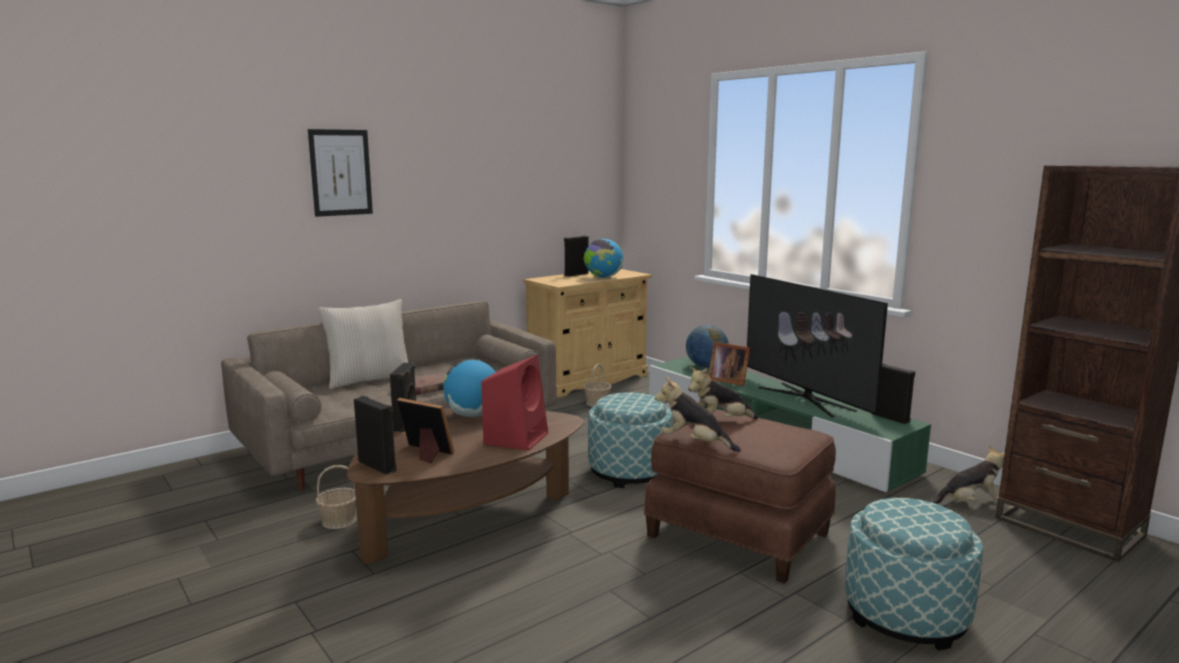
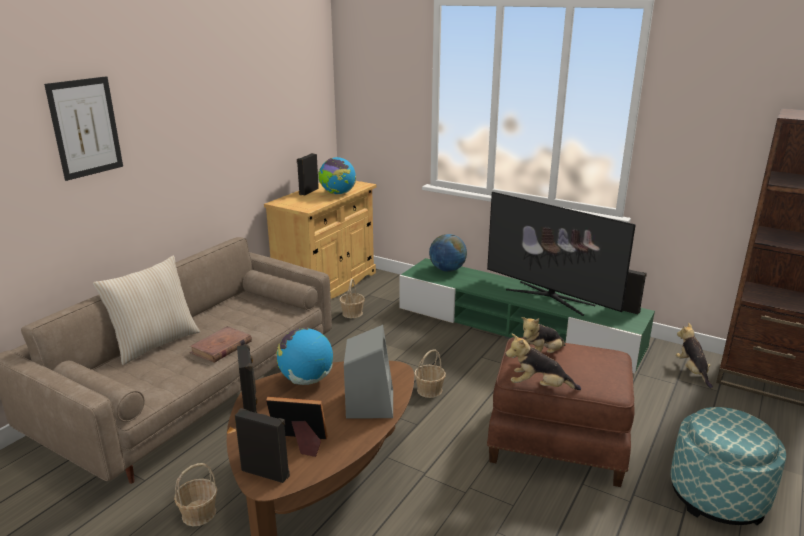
camera: 20 degrees left, 10 degrees up
(516, 438) = (369, 403): red speaker -> grey speaker
(629, 471) = (429, 390): ottoman -> basket
(728, 380) = (476, 285): picture frame -> none
(969, 503) = (692, 371): plush toy -> plush toy turned 75 degrees counterclockwise

